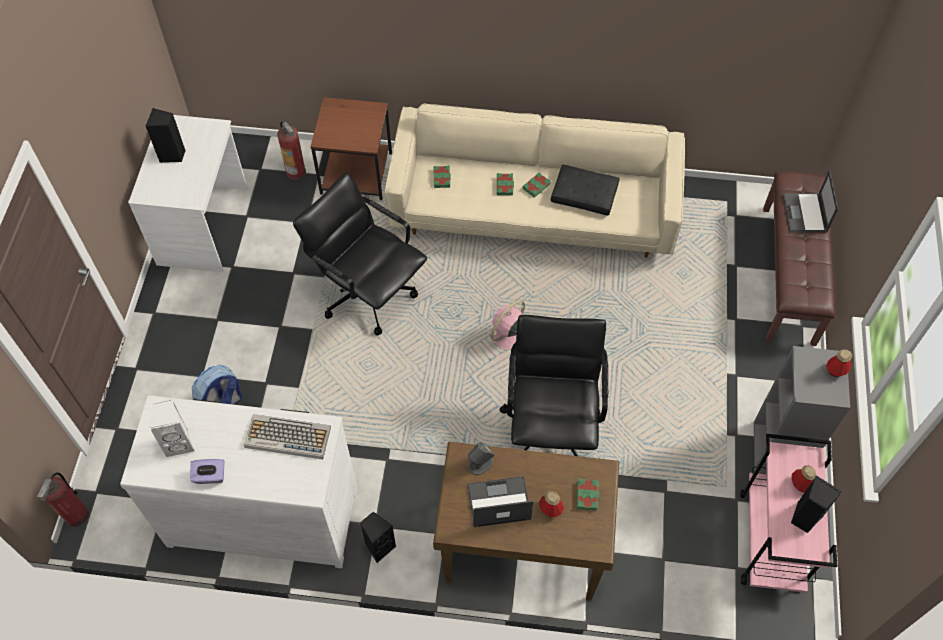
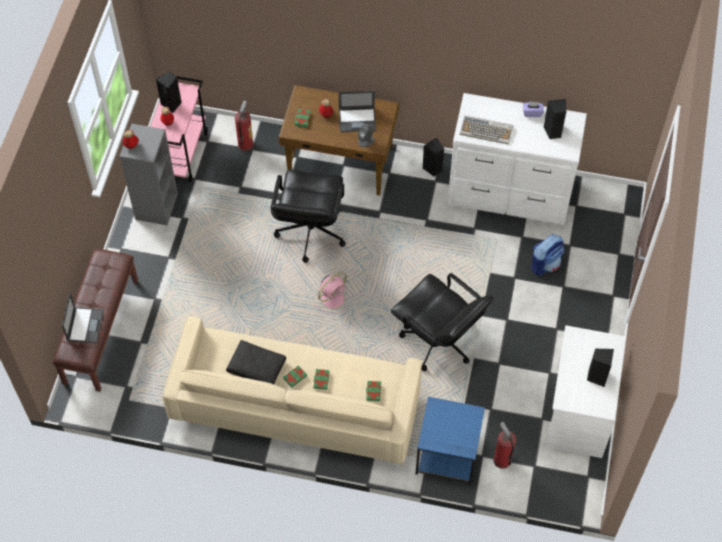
camera: 175 degrees left, 0 degrees up
(76, 515) = (634, 201): fire extinguisher -> fire extinguisher (245, 144)
(180, 443) = (553, 132): white speaker -> black speaker
(357, 172) = (447, 455): brown side table -> blue side table

